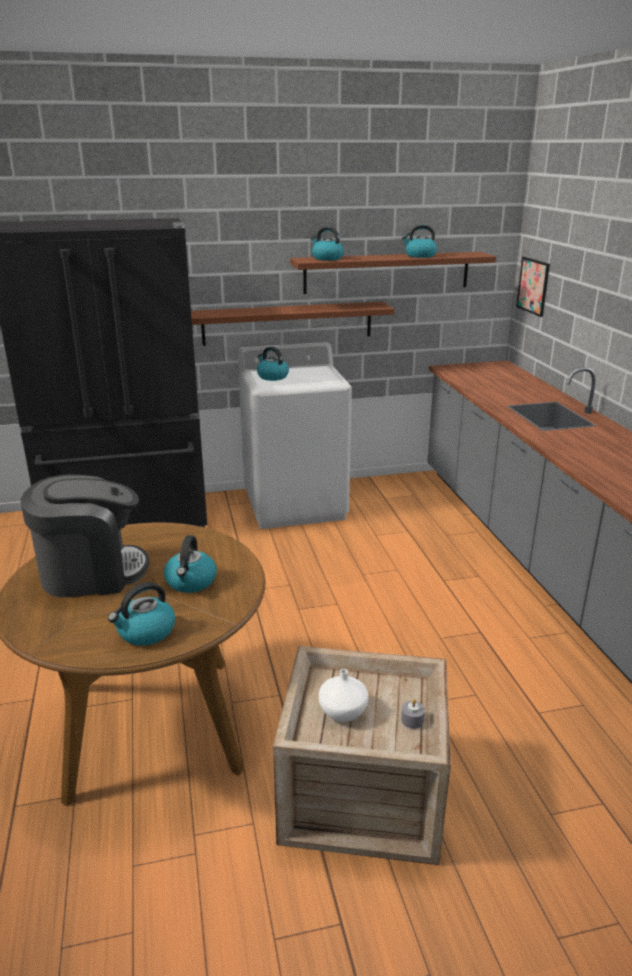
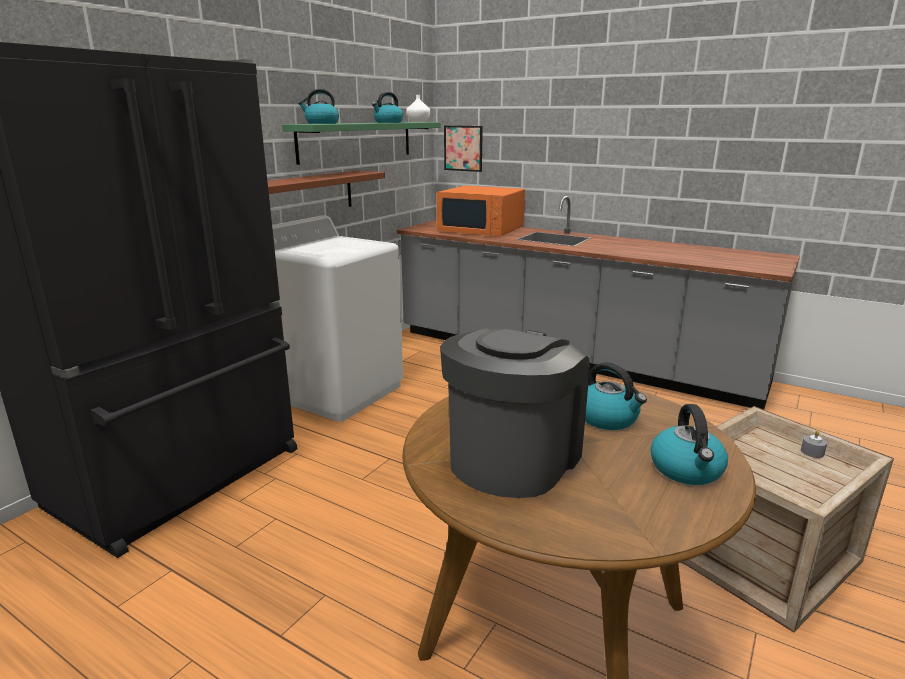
camera: 45 degrees left, 5 degrees down
(272, 377) = (314, 251): kettle -> none
(344, 711) = (778, 472): white vase -> white vase (418, 121)
(387, 272) = (357, 141): brown shelf -> green shelf
(507, 385) = (481, 229): none -> orange microwave

